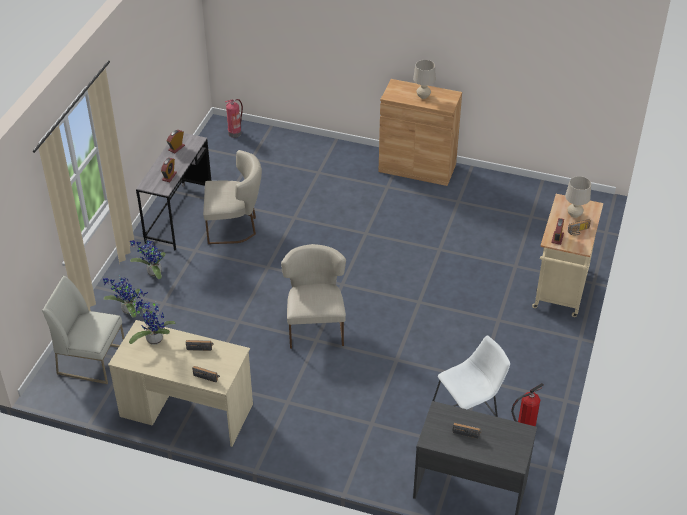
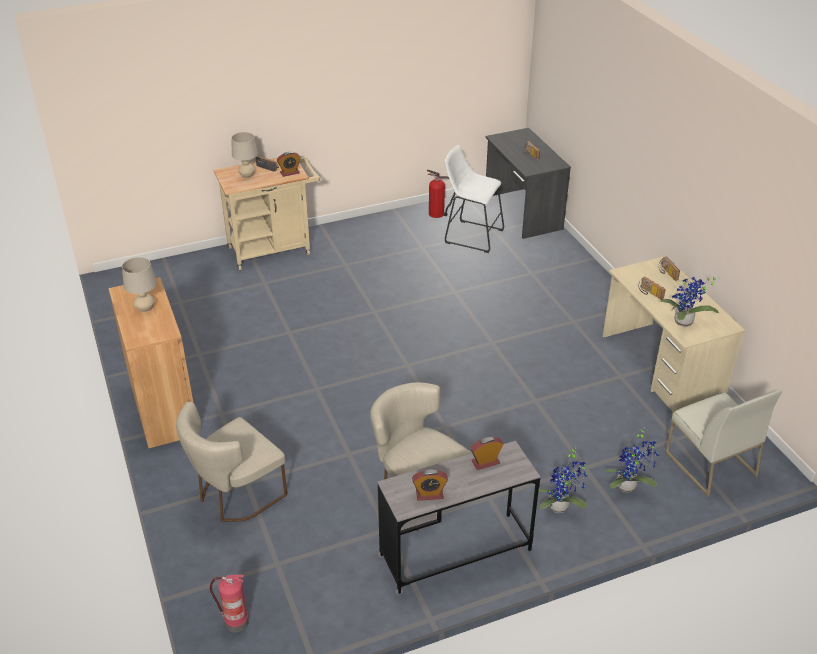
camera: 130 degrees left, 5 degrees down
(315, 326) = (478, 352): beige chair -> beige chair (235, 496)

